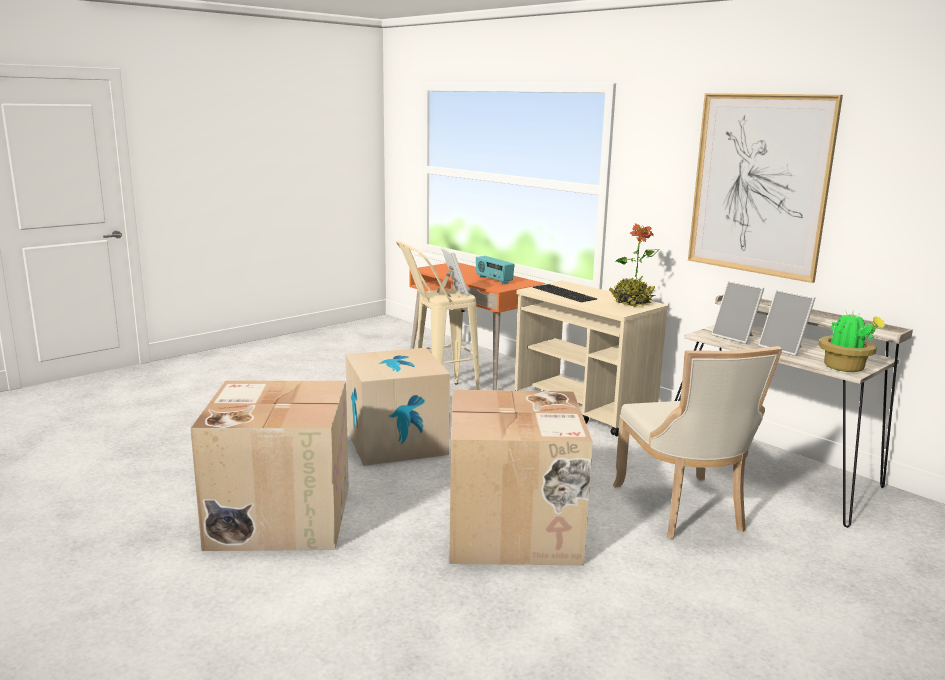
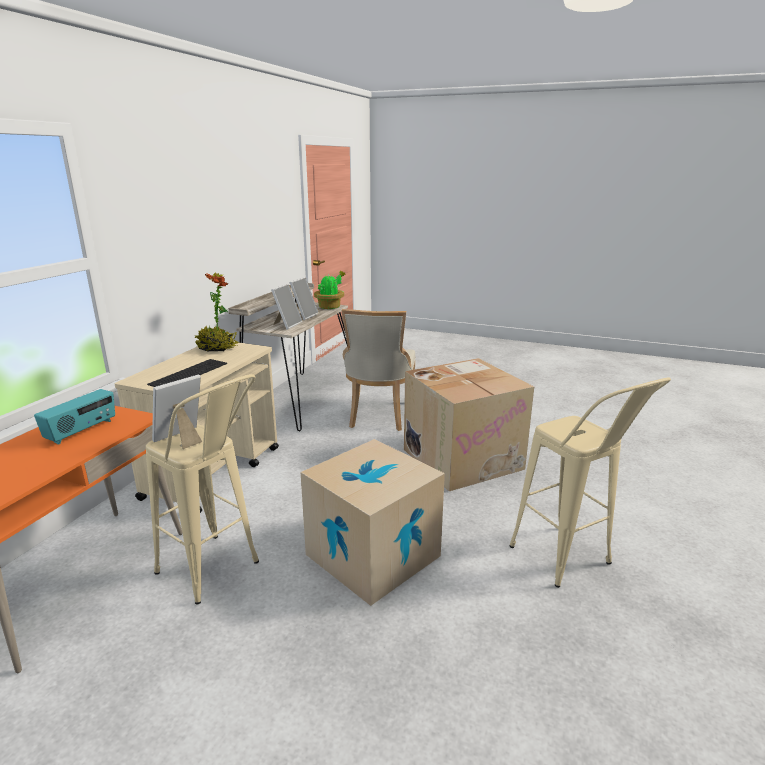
camera: 115 degrees left, 5 degrees up
(279, 515) = (570, 564): cardboard box -> beige stool
(683, 510) = (379, 415): beige chair -> beige chair turned 135 degrees clockwise
(759, 185) = (217, 218): picture -> none

